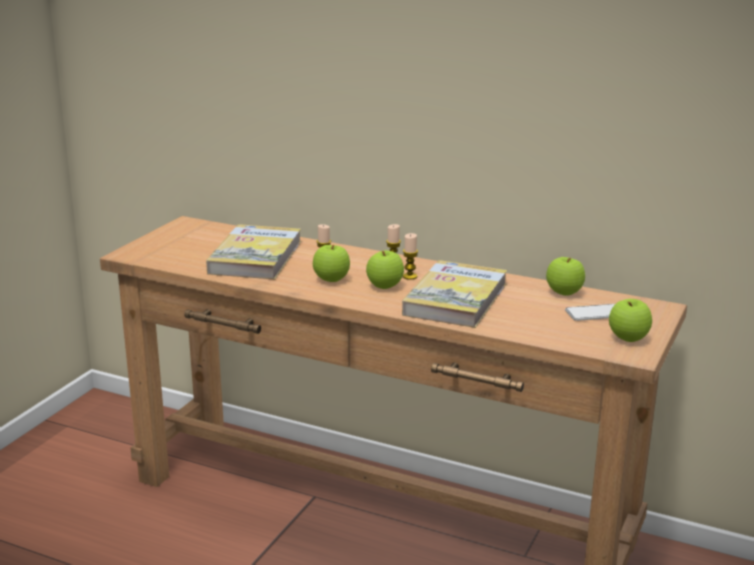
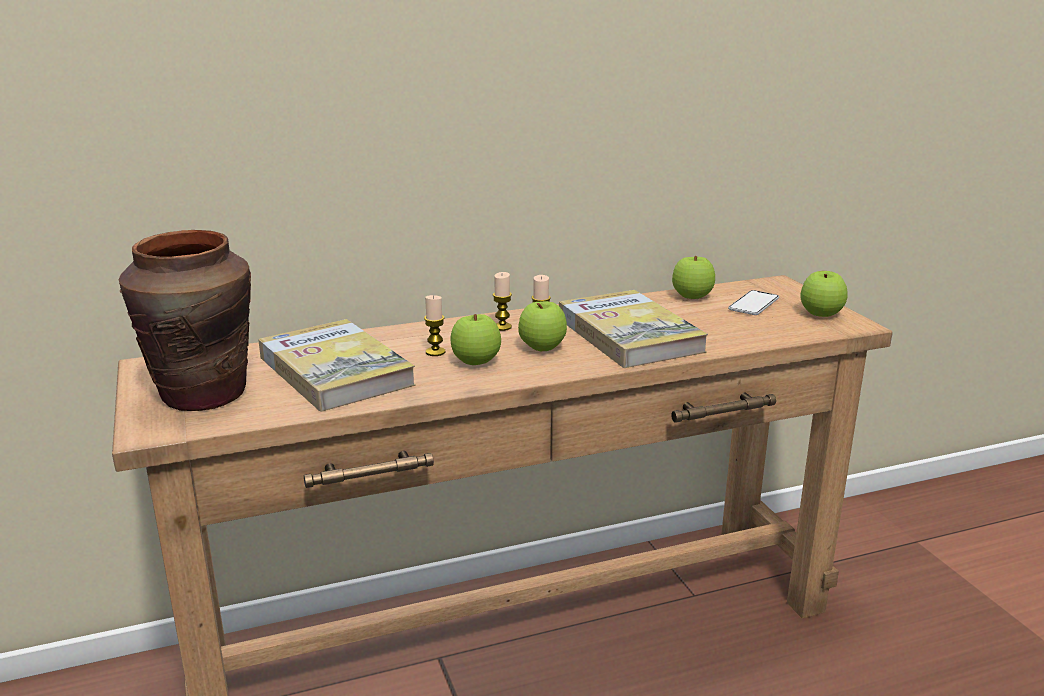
camera: 45 degrees left, 0 degrees up
(178, 246) = (203, 395): none -> brown vase

